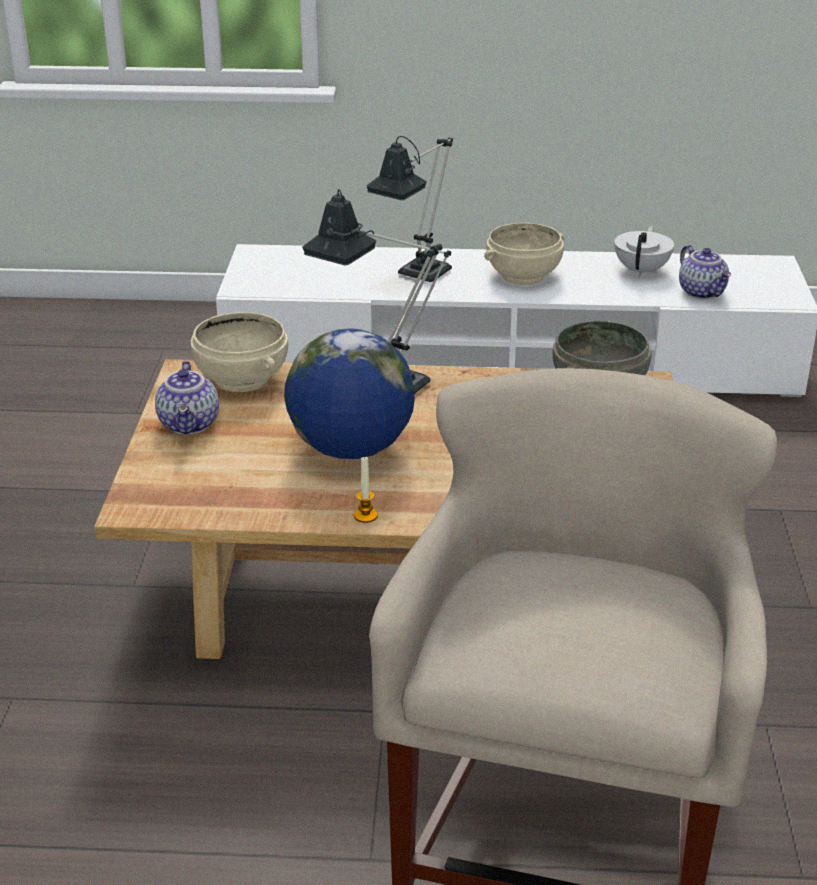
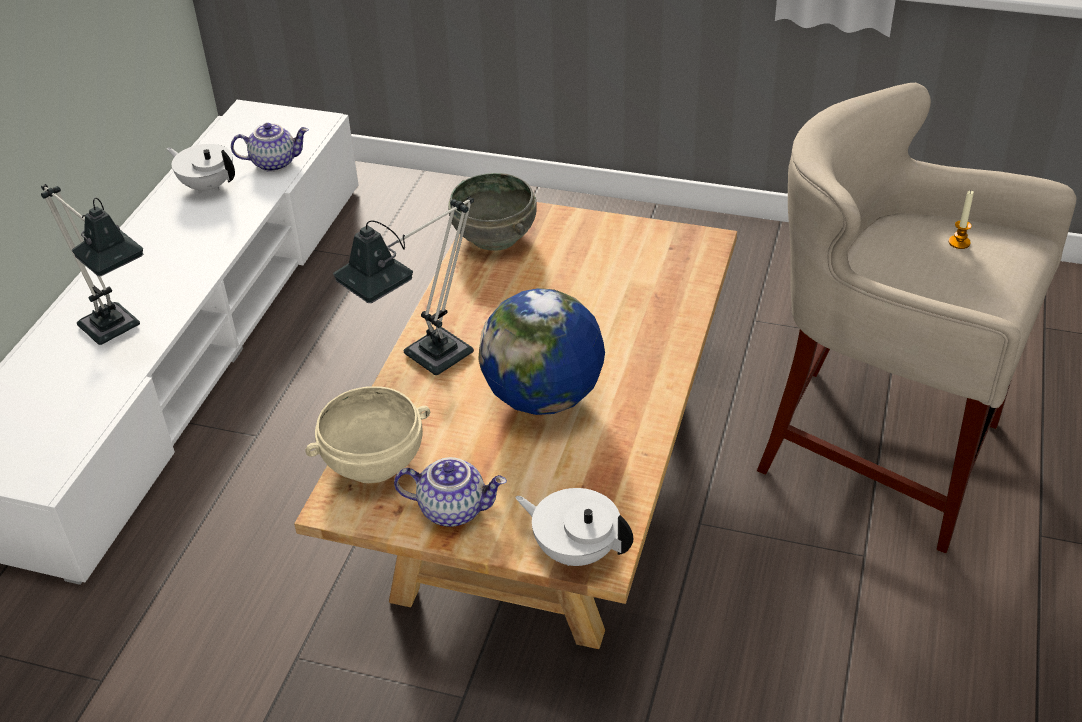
camera: 75 degrees left, 10 degrees up
(146, 492) = (575, 550): none -> white teapot
(365, 516) = (656, 401): candle -> candle (959, 242)
(523, 276) = (167, 260): beige bowl -> none

